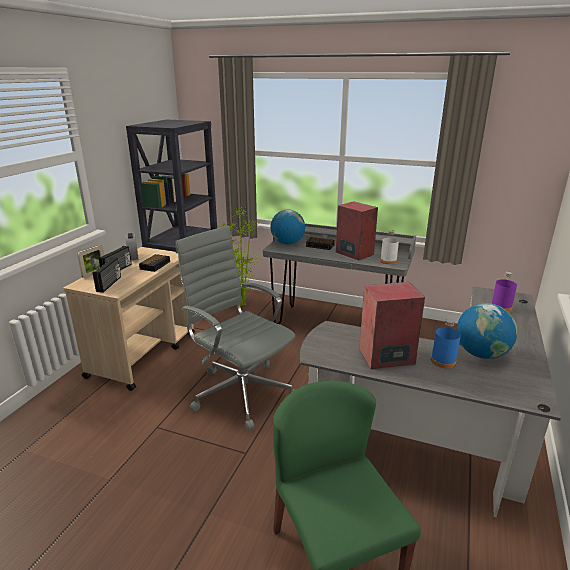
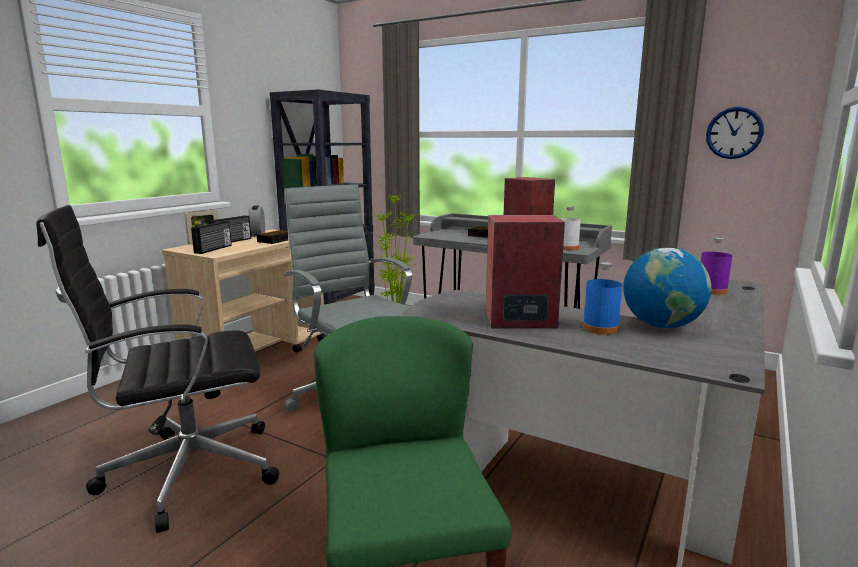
camera: 10 degrees right, 10 degrees down
(138, 480) = (185, 472): none -> black office chair
(287, 243) = (446, 233): globe -> none
(508, 168) = (734, 133): none -> wall clock

